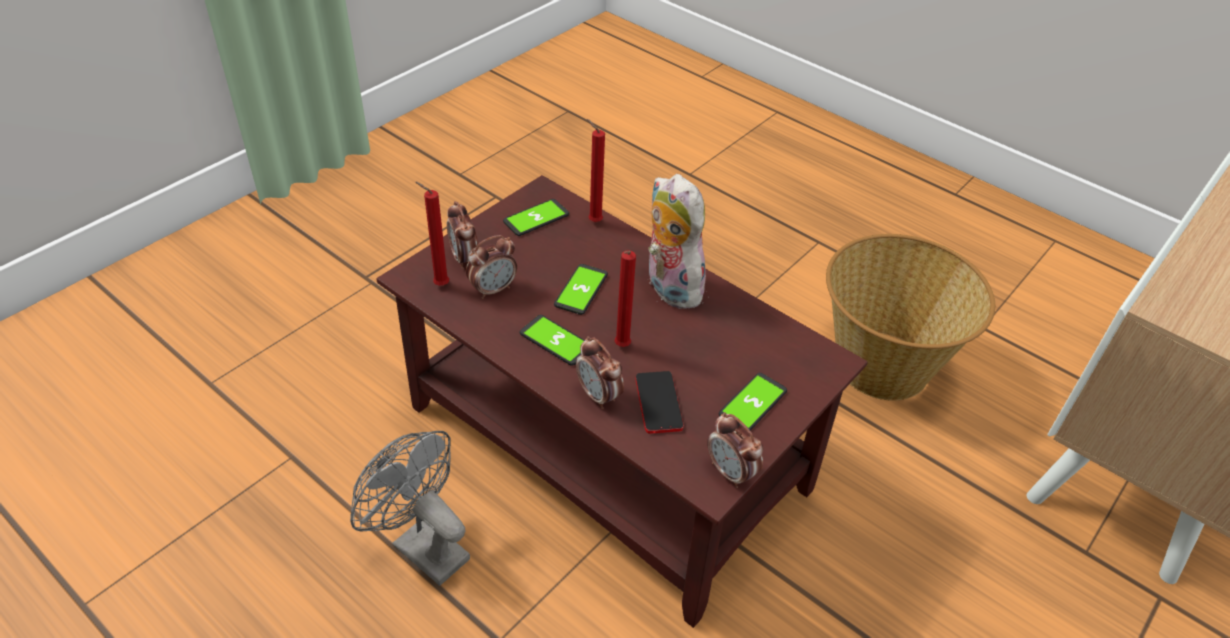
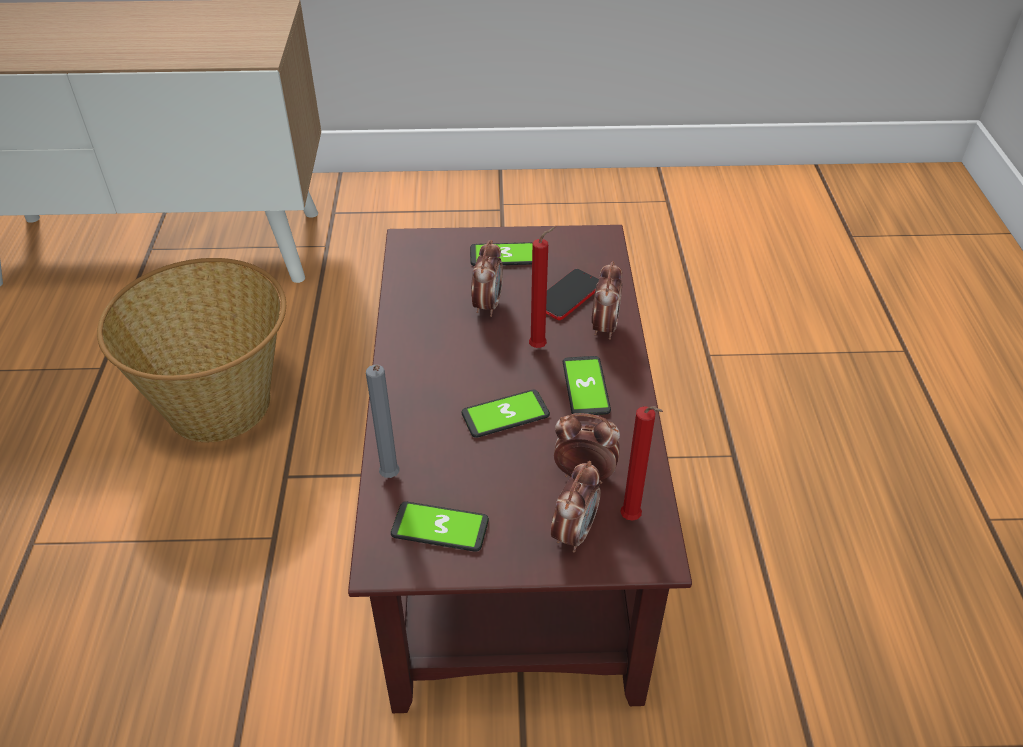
camera: 130 degrees left, 0 degrees up
(421, 546) = (741, 559): grey fan -> none
(593, 221) = (390, 478): red candle -> grey candle
(668, 287) = (430, 364): plush toy -> none
(731, 472) = (579, 236): alarm clock -> alarm clock (487, 305)

